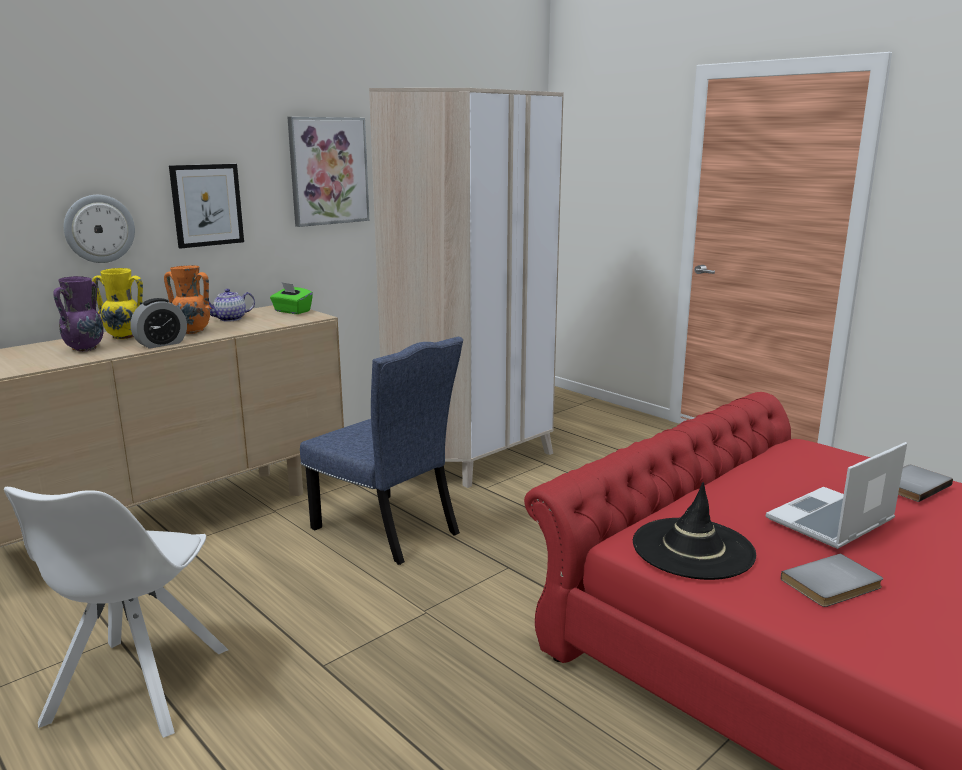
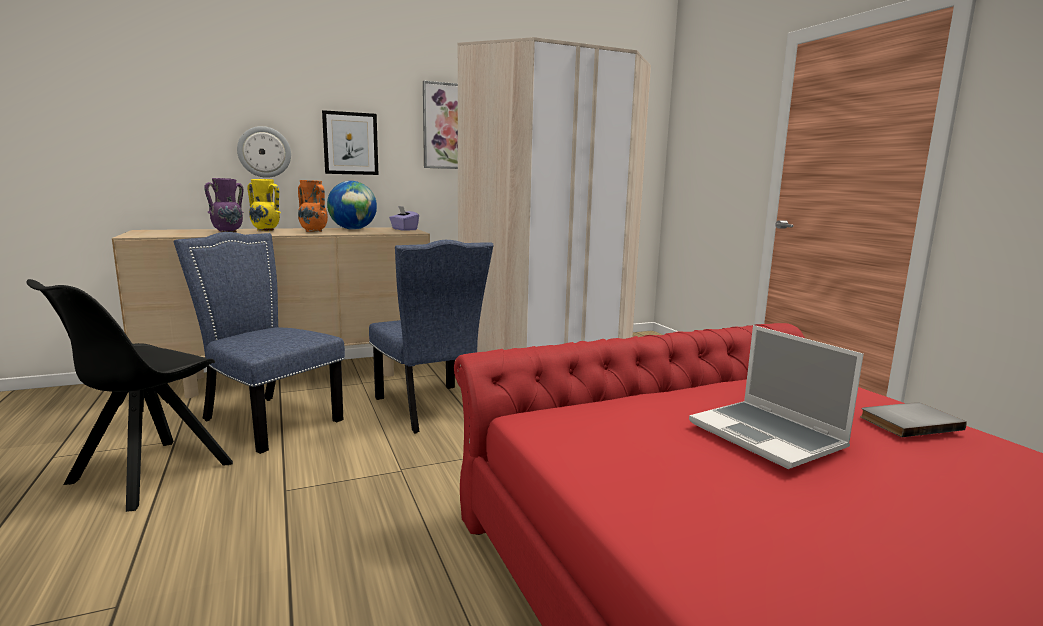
camera: 20 degrees right, 5 degrees down
(136, 687) = (148, 474): white chair -> black chair
(161, 344) = (279, 234): alarm clock -> none
(216, 587) = (271, 422): none -> blue chair
(230, 319) = (353, 229): teapot -> globe
(292, 311) = (404, 229): green tissue box -> purple tissue box
(692, 548) = (585, 432): black hat -> none
(831, 521) = (768, 436): laptop -> laptop turned 105 degrees counterclockwise
(834, 585) = (707, 490): grey book -> none

